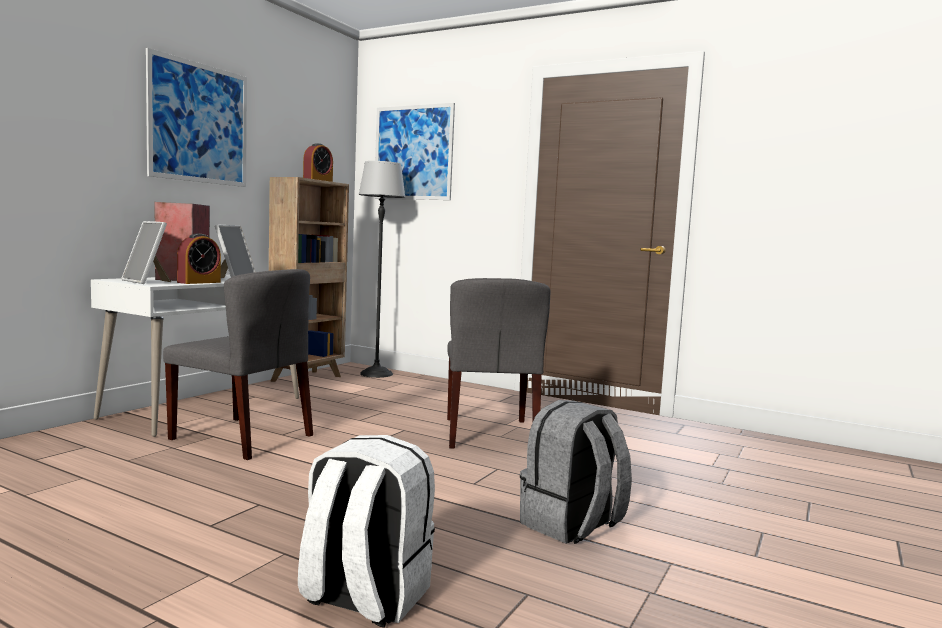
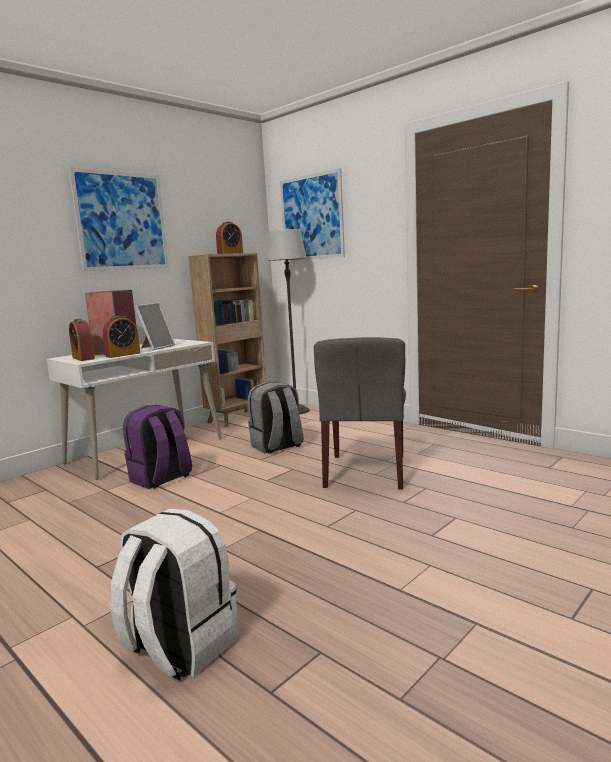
camera: 15 degrees right, 5 degrees up
(147, 282) = (83, 358): picture frame -> alarm clock
(243, 437) = (161, 479): grey chair -> purple backpack
(571, 525) = (396, 575): grey backpack -> grey backpack (277, 446)

